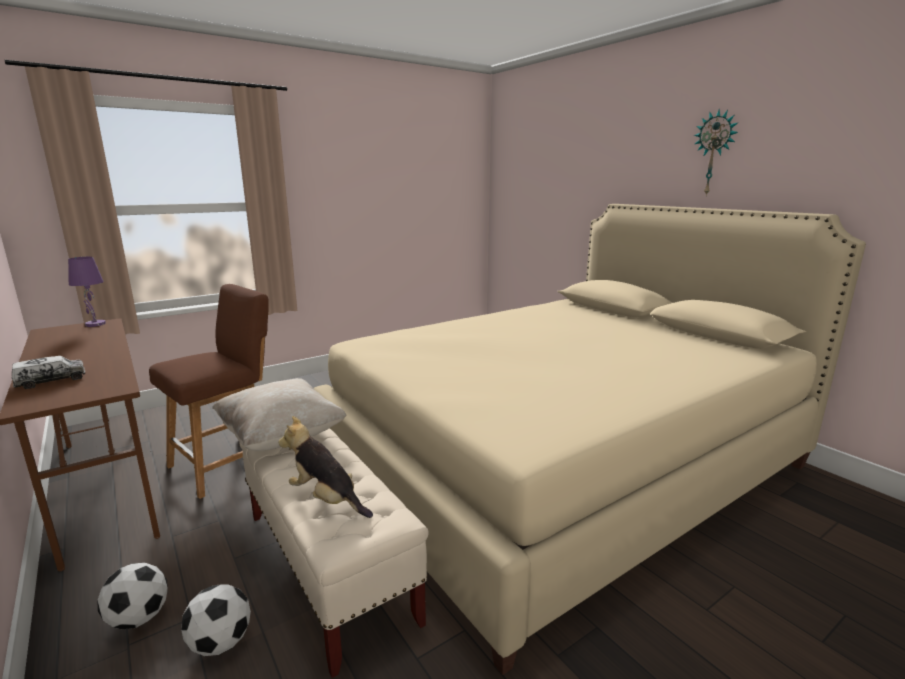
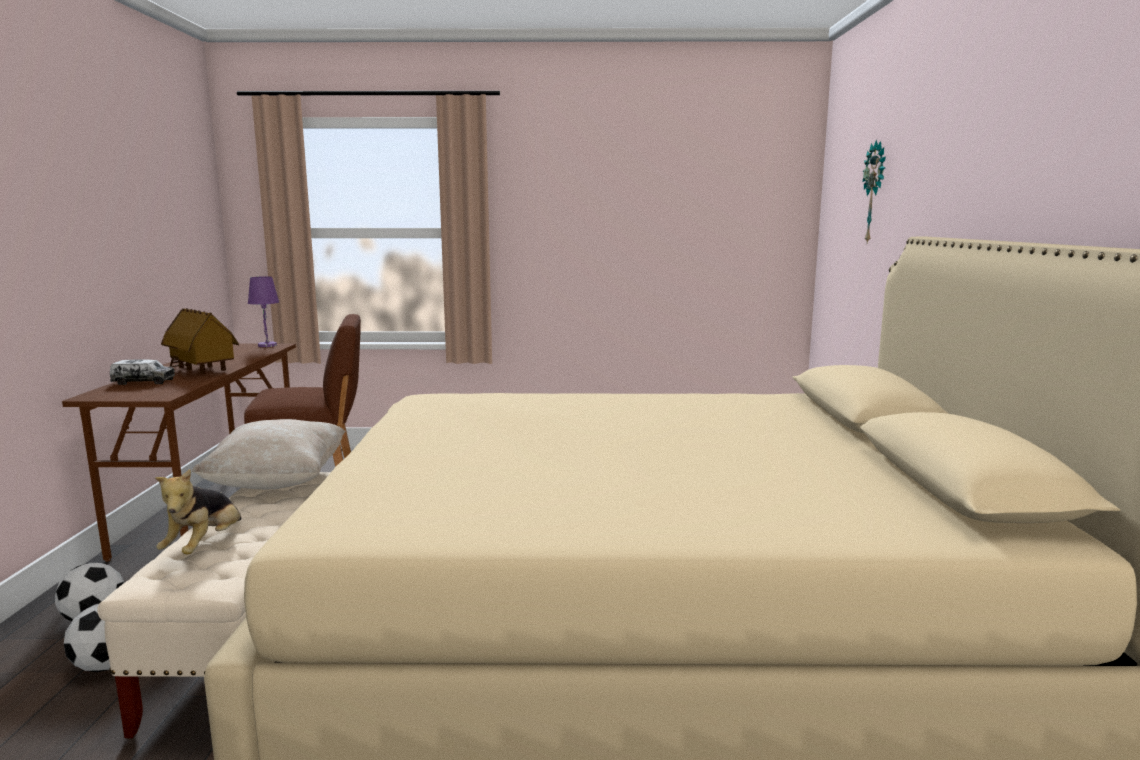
camera: 35 degrees right, 5 degrees down
(90, 358) = (202, 370): none -> toy house
(326, 499) = (205, 546): plush toy -> plush toy turned 150 degrees counterclockwise
(714, 153) = (1055, 136): wall clock -> wall clock (876, 192)

